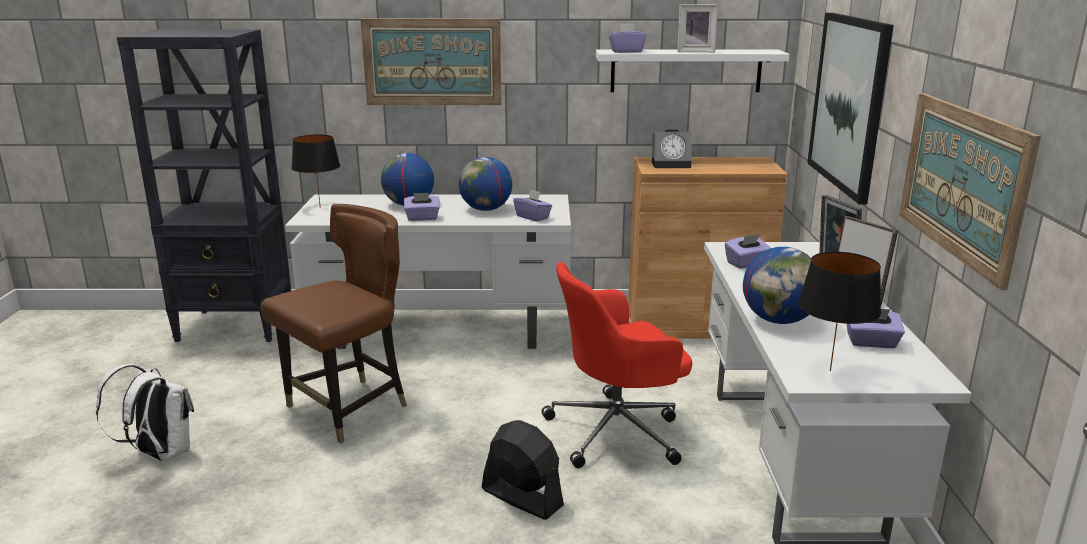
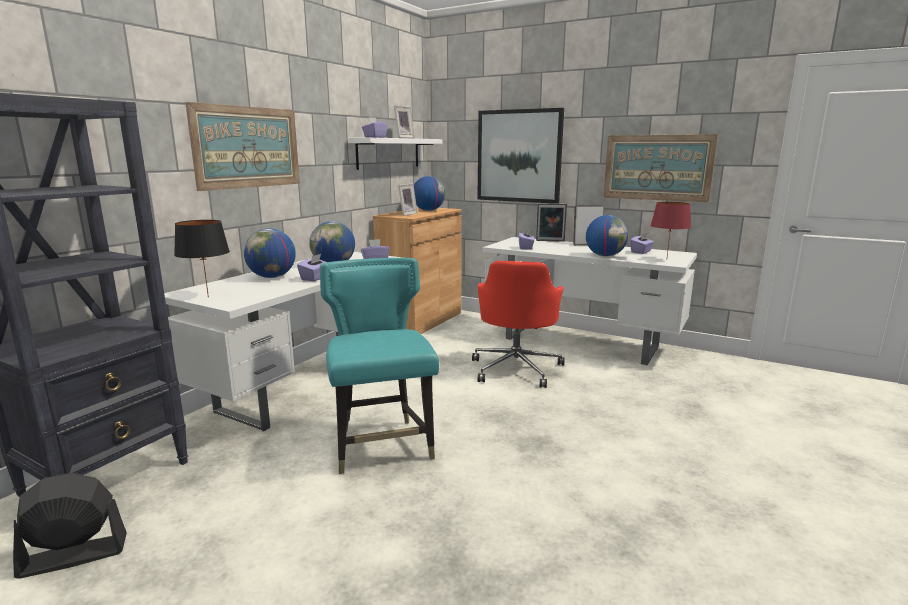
camera: 60 degrees left, 5 degrees down
(160, 454) = (342, 566): white backpack -> none
(348, 409) = (382, 445): brown chair -> turquoise chair
(522, 497) = (564, 410): black fan -> black fan (73, 556)
(672, 164) = (406, 214): alarm clock -> picture frame
(731, 165) = (428, 210): none -> globe
(830, 371) = (667, 260): black table lamp -> red table lamp

